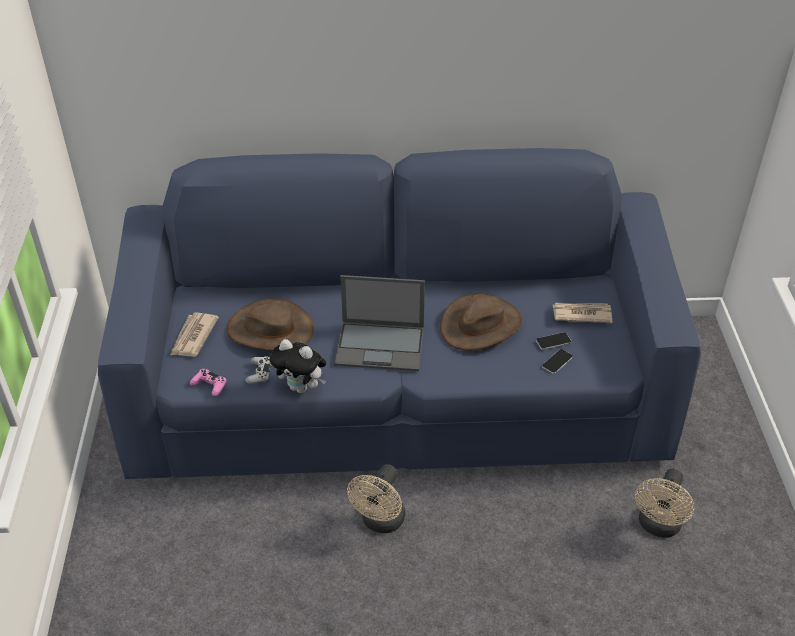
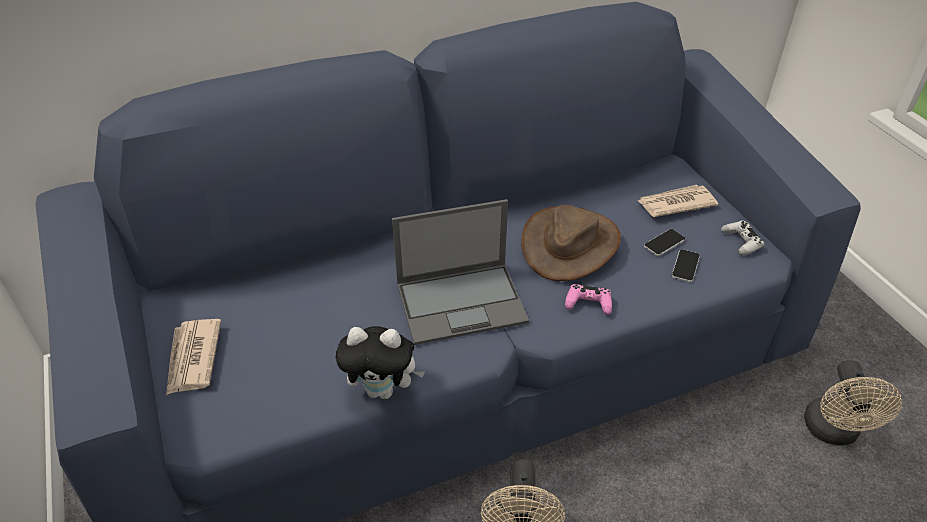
camera: 20 degrees left, 0 degrees up
(209, 385) = (245, 425): pink game controller -> pink game controller (588, 303)
(260, 373) = (313, 385): white game controller -> white game controller (741, 242)
(270, 329) = (301, 318): brown hat -> none

